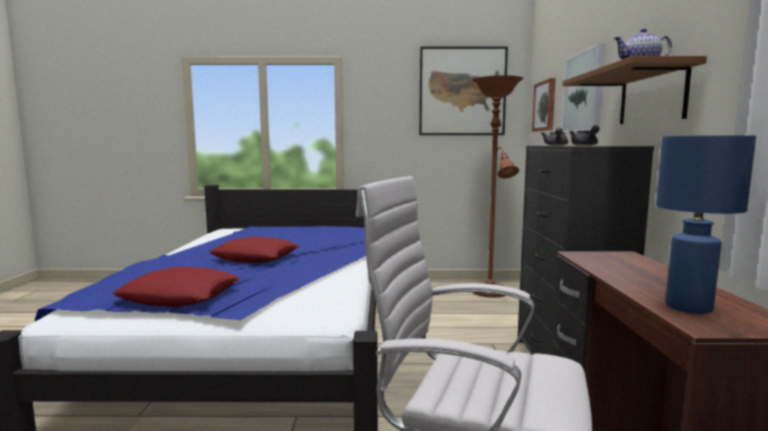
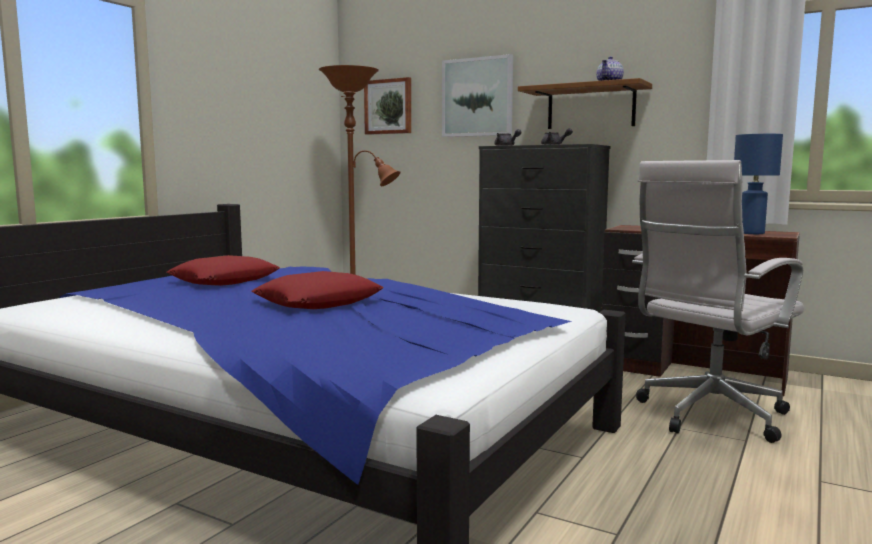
camera: 60 degrees left, 0 degrees up
(180, 296) = (459, 331): red pillow -> red pillow (225, 280)
(462, 91) = (284, 78): picture -> none

